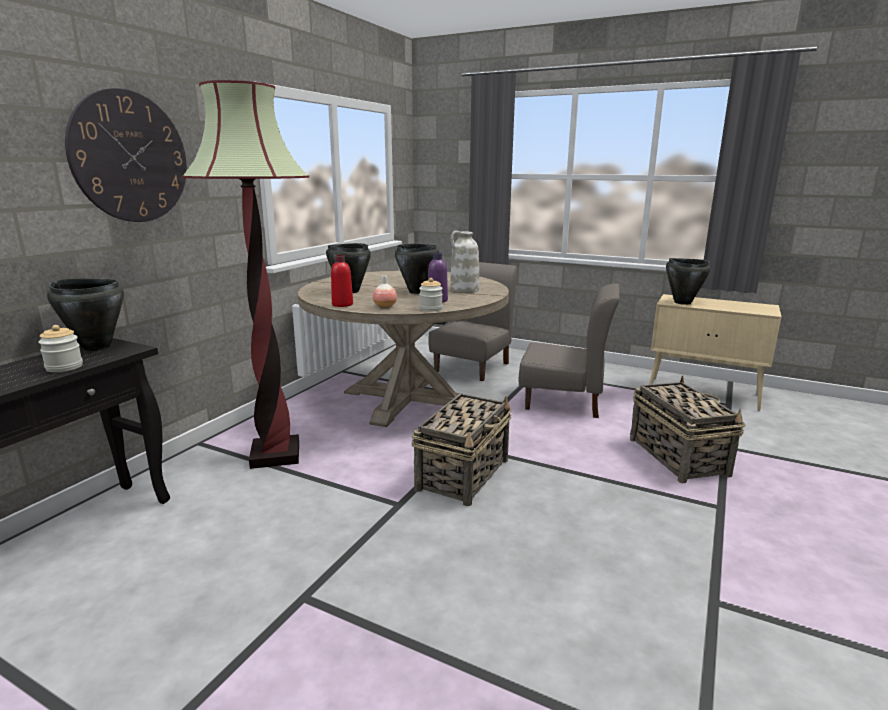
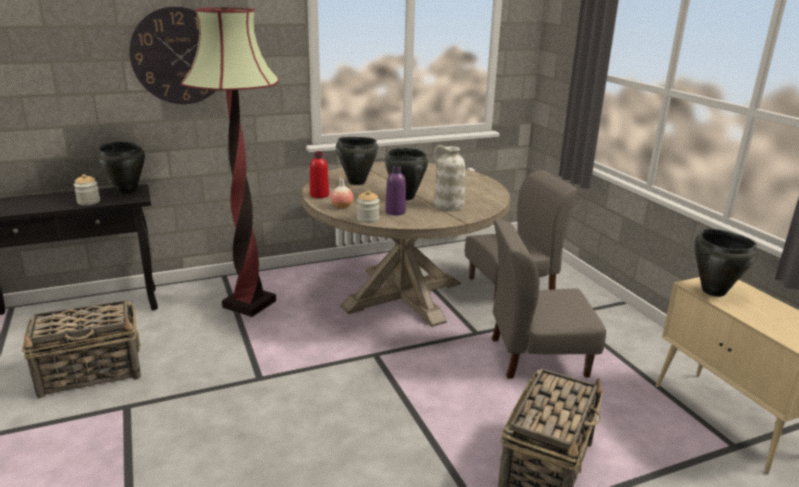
camera: 40 degrees right, 5 degrees up
(463, 474) = (336, 379): basket -> basket (92, 372)
(564, 401) = (537, 356): grey chair -> grey chair turned 120 degrees clockwise

